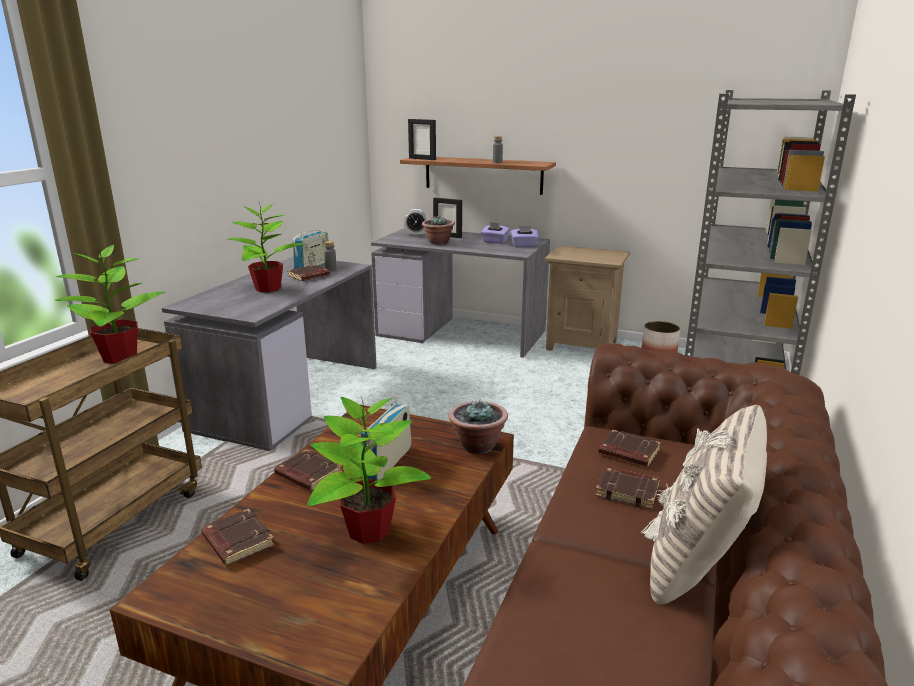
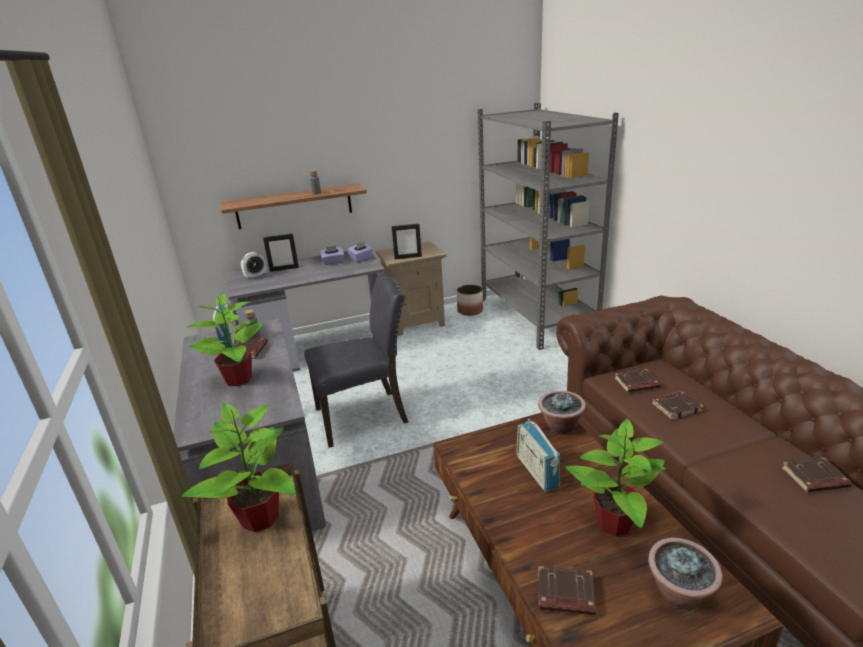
camera: 40 degrees left, 5 degrees up
(307, 475) = (509, 515): brown book -> brown book (814, 479)
(415, 395) = (364, 416): none -> grey chair
(422, 159) = (241, 204): picture frame -> picture frame (408, 257)
(438, 242) = (290, 277): potted plant -> potted plant (679, 593)
(693, 561) = (759, 428): beige pillow -> none

